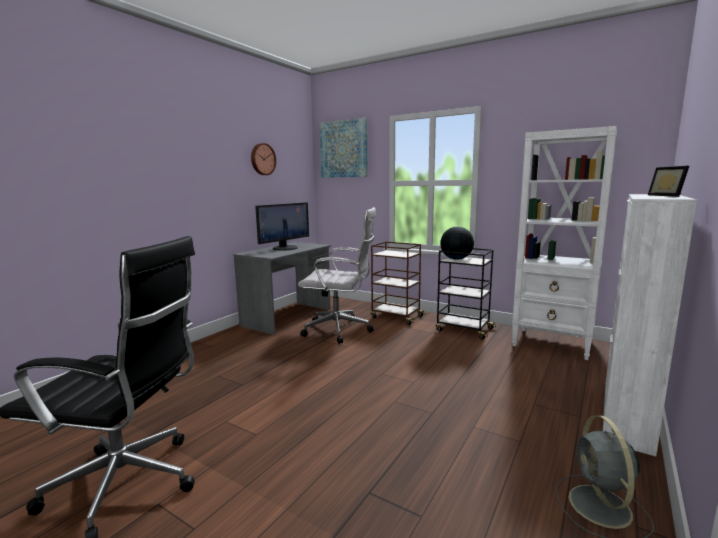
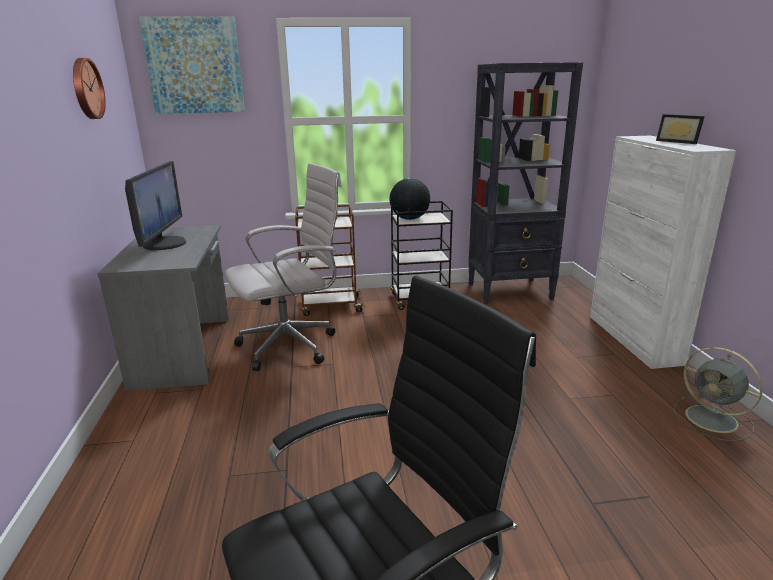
camera: 40 degrees left, 10 degrees up
(553, 343) = (510, 291): white bookcase -> black bookcase

